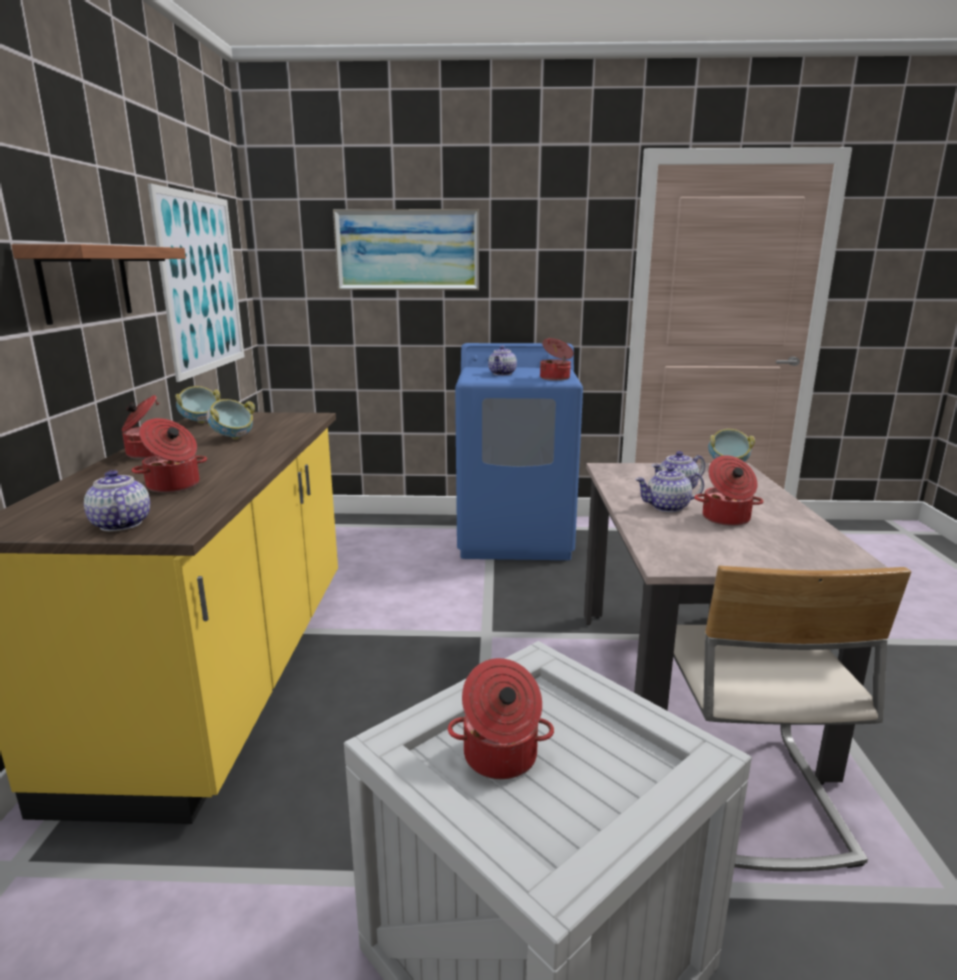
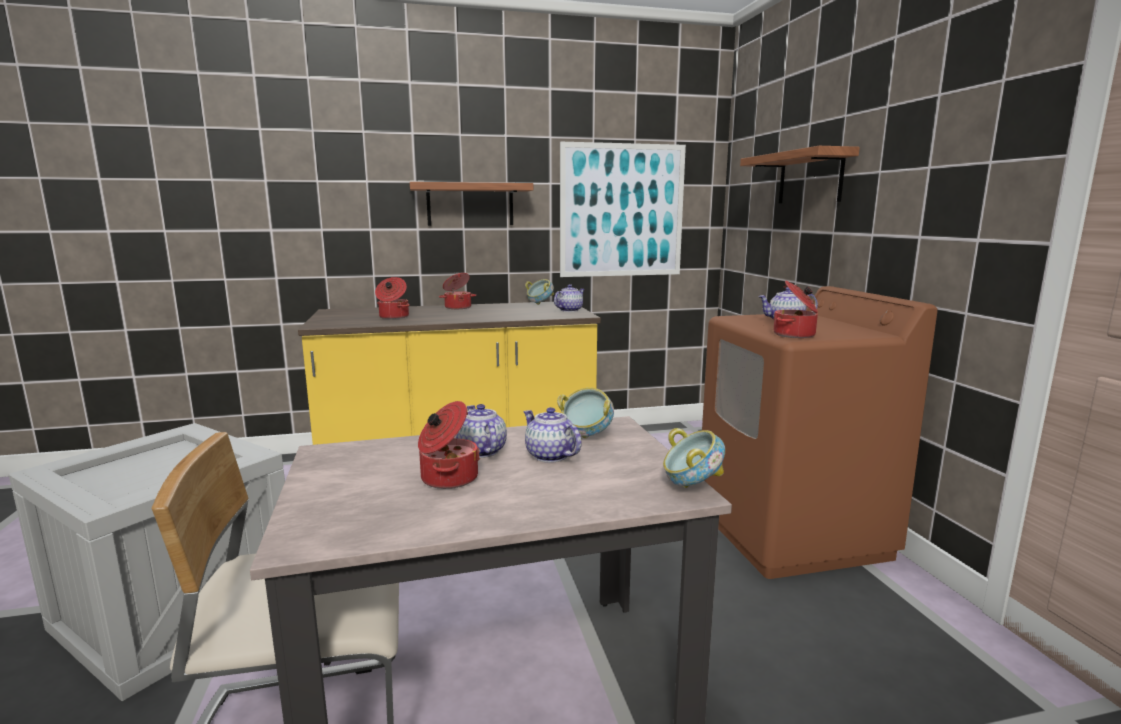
camera: 75 degrees right, 5 degrees down
(120, 524) = (330, 319): teapot -> teapot (569, 310)
(232, 438) = (501, 312): bowl -> bowl (586, 436)
(407, 250) = (810, 178): picture -> shelf
(500, 758) = (163, 460): cooking pot -> none
(515, 537) = (791, 533): blue washing machine -> brown washing machine

